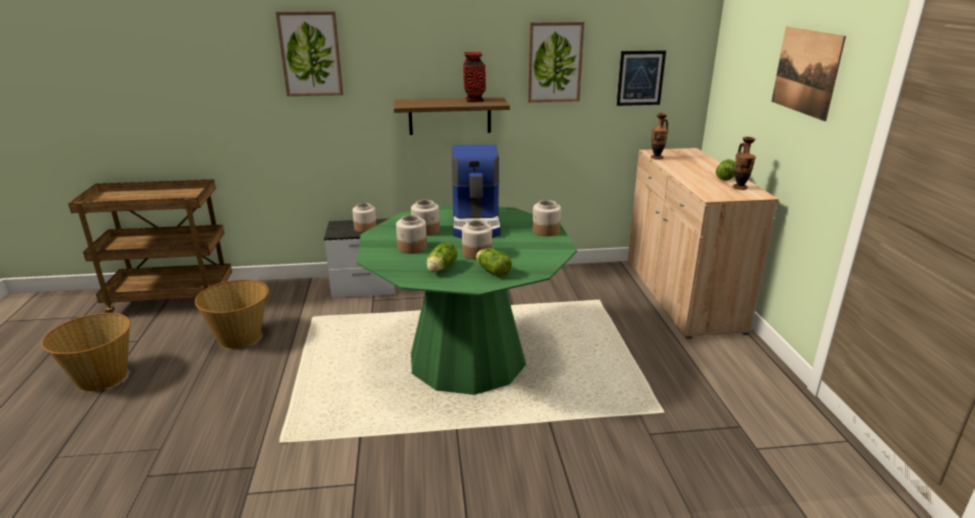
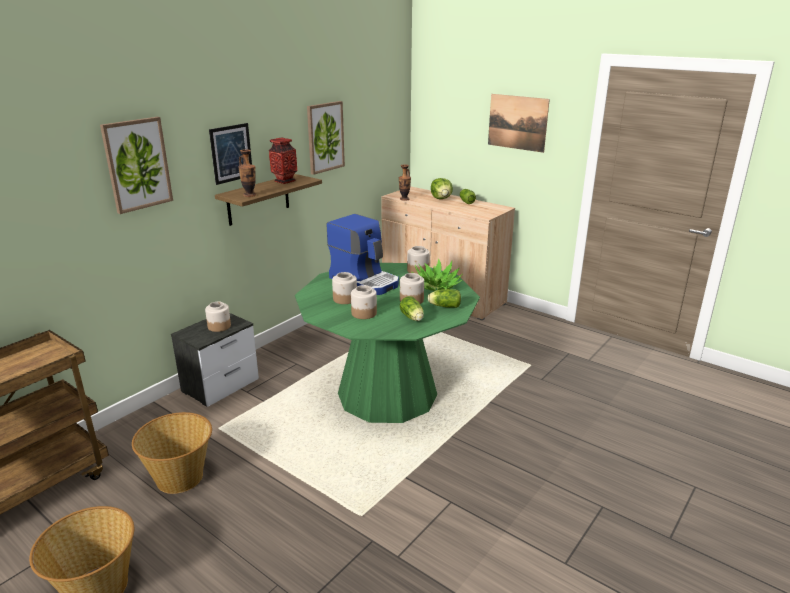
camera: 45 degrees left, 0 degrees up
(529, 250) = (436, 286): none -> potted plant
(640, 78) = (375, 140): picture -> picture (231, 153)
(702, 167) = (441, 198): none -> lettuce
(740, 187) = (486, 206): vase -> vase (249, 195)

